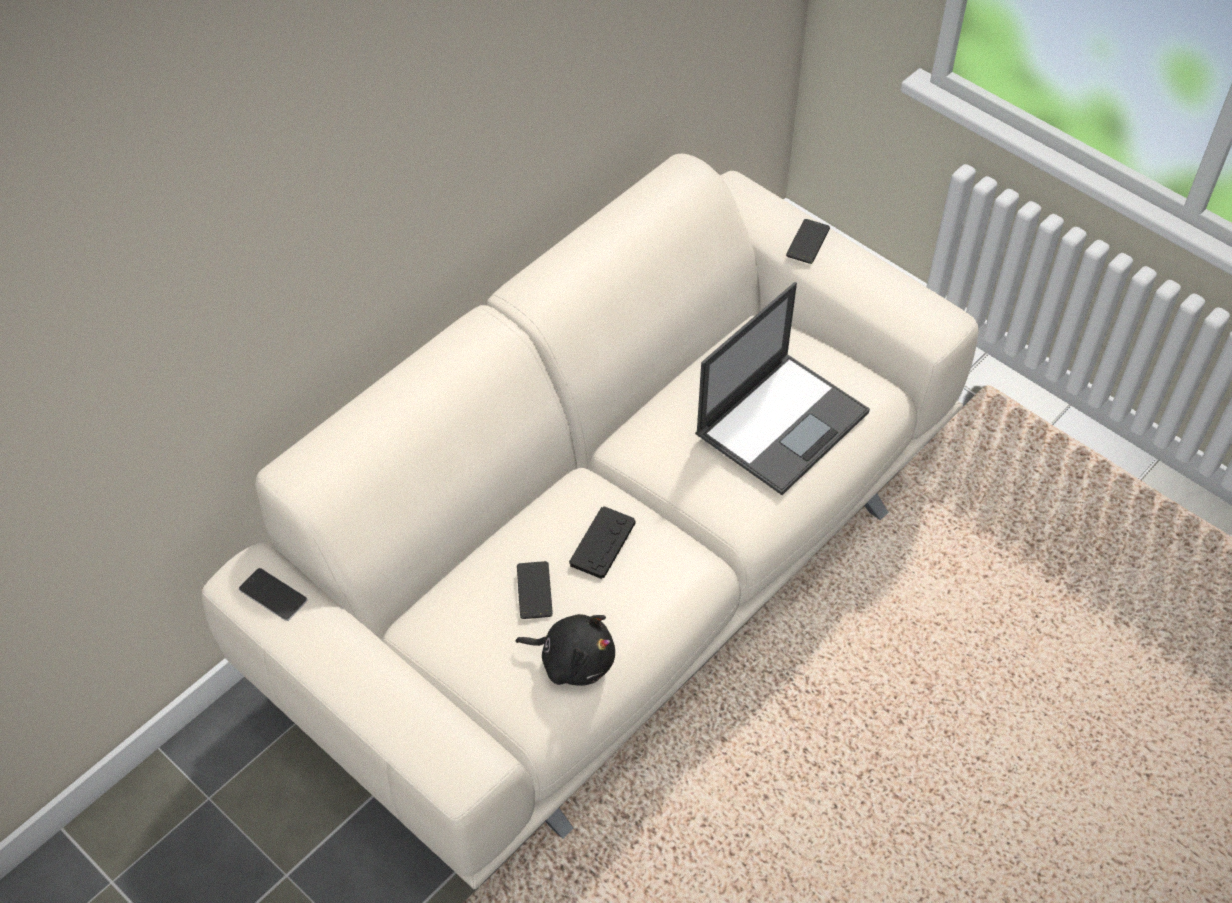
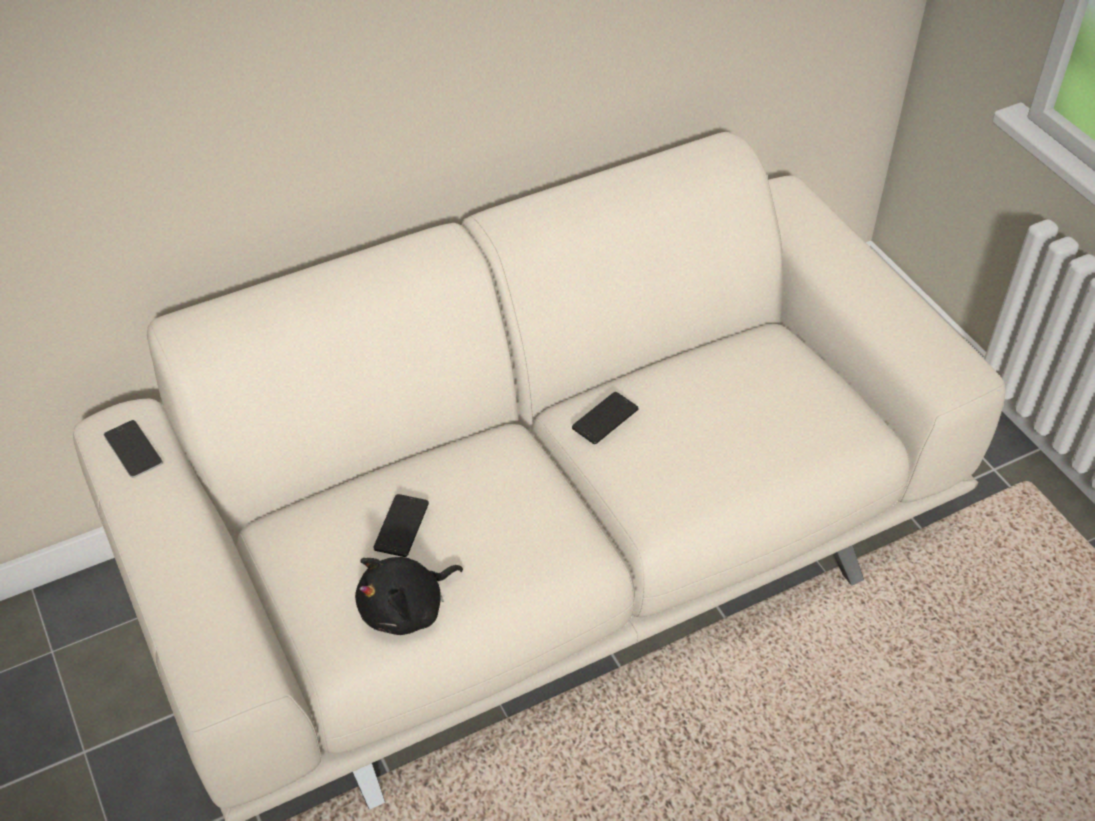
camera: 20 degrees right, 5 degrees down
(573, 660) = (406, 609): black plush toy -> black plush toy turned 105 degrees clockwise
(602, 543) = (495, 499): black game controller -> none
(783, 422) = (744, 432): laptop -> none
(808, 242) = (844, 259): phone -> phone (605, 418)

